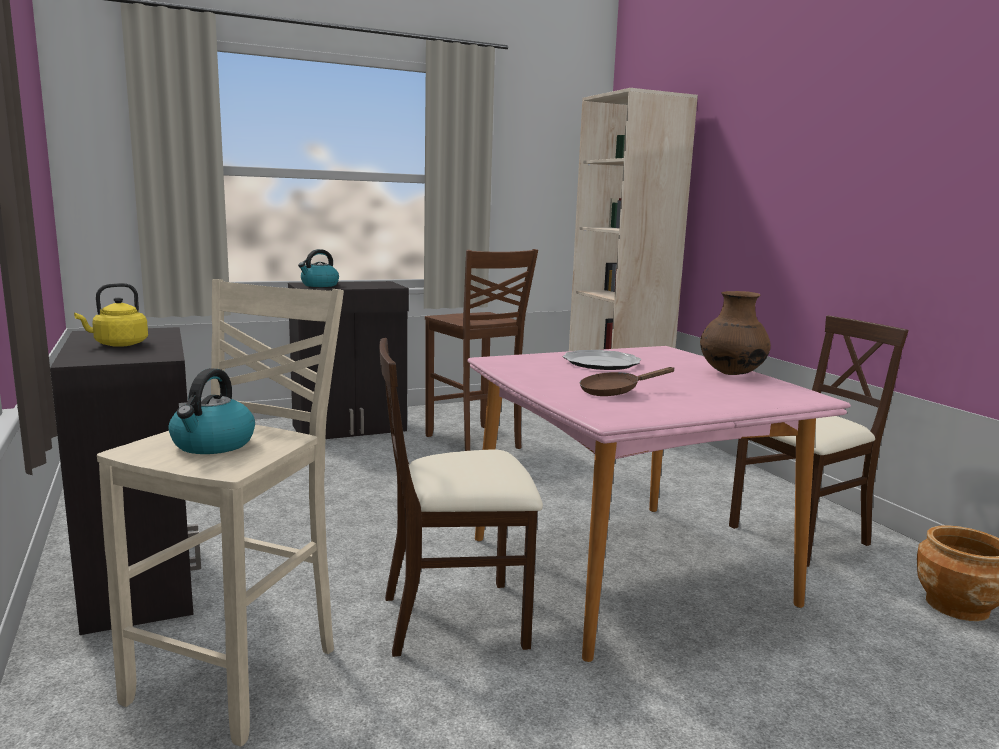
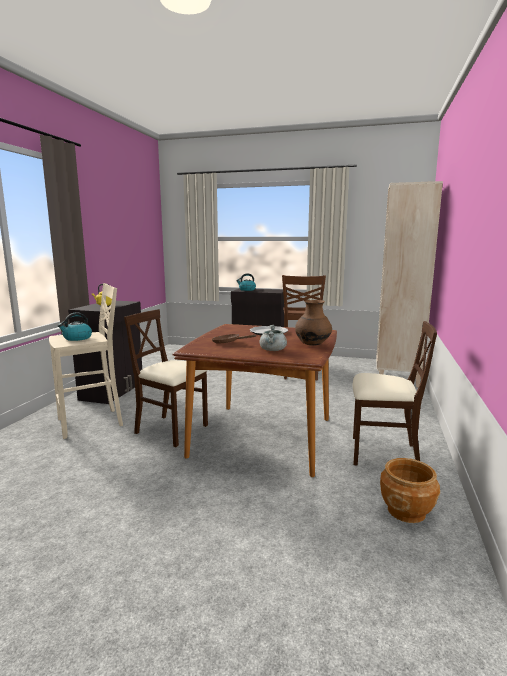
camera: 40 degrees right, 0 degrees up
(626, 570) = (263, 437): pink dining table -> brown dining table
(721, 392) = (273, 350): none -> grey cooking pot

